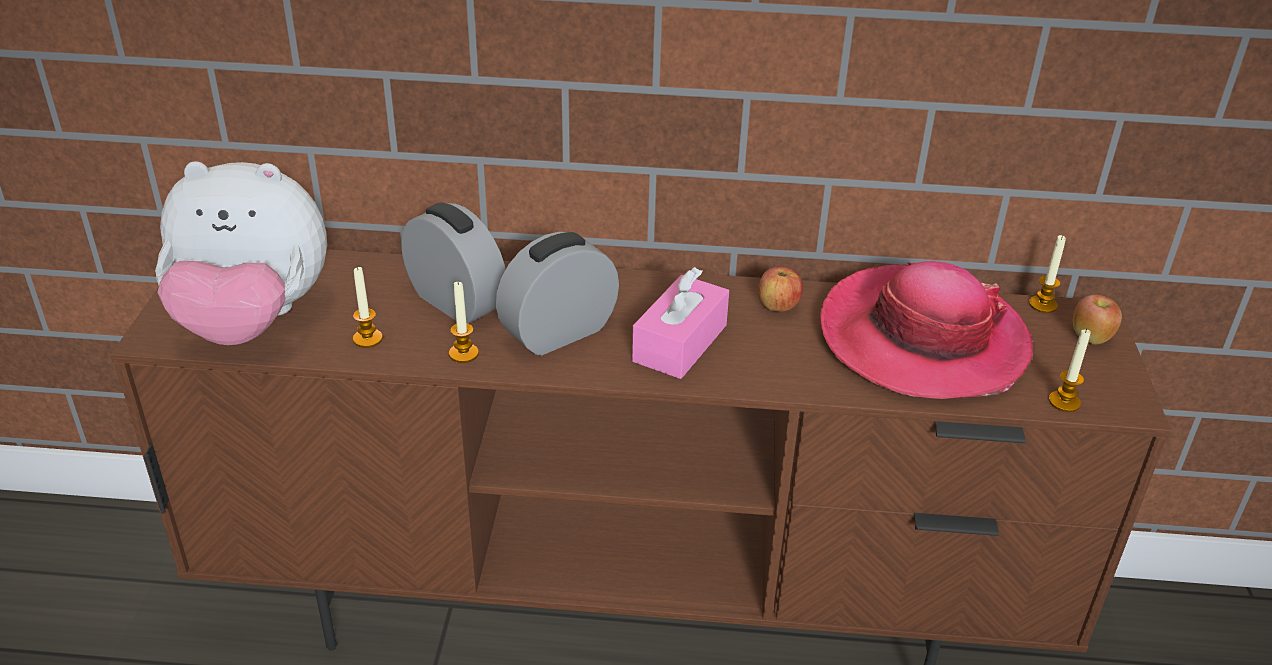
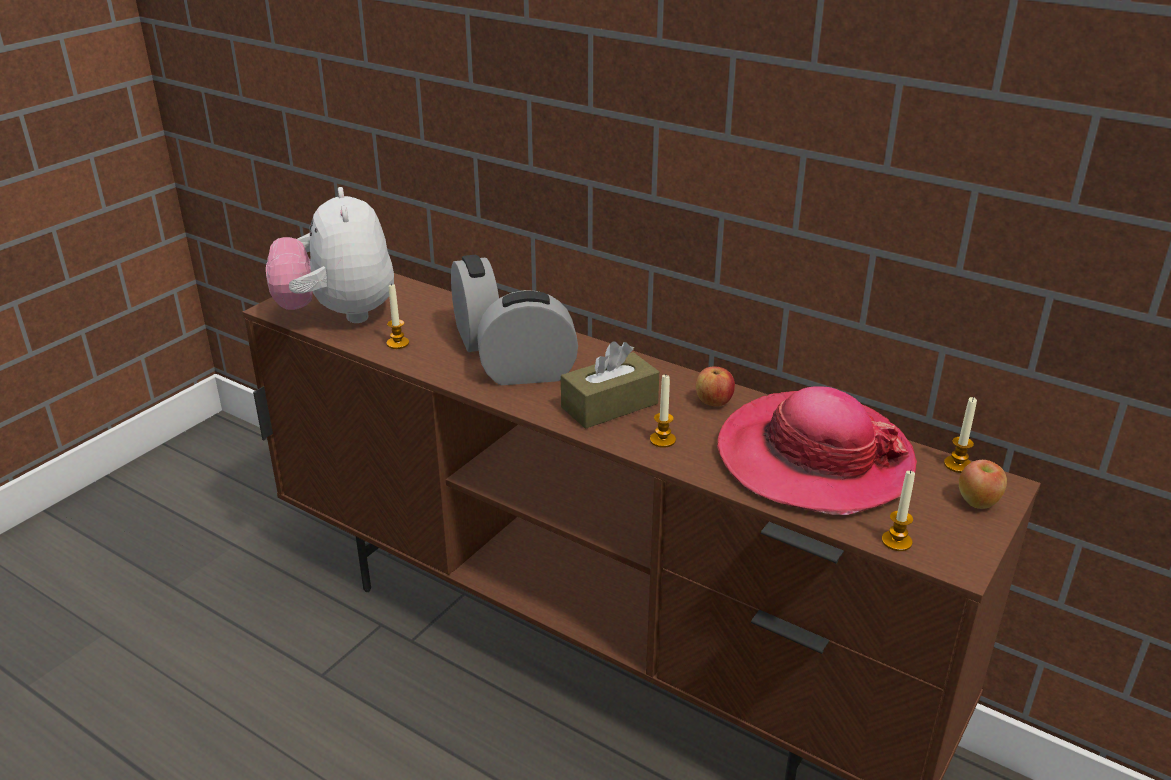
camera: 30 degrees right, 5 degrees down
(253, 322) = (338, 314): plush toy -> plush toy turned 45 degrees clockwise
(463, 354) = (450, 369): candle -> candle (662, 440)
(680, 343) = (609, 405): pink tissue box -> brown tissue box

